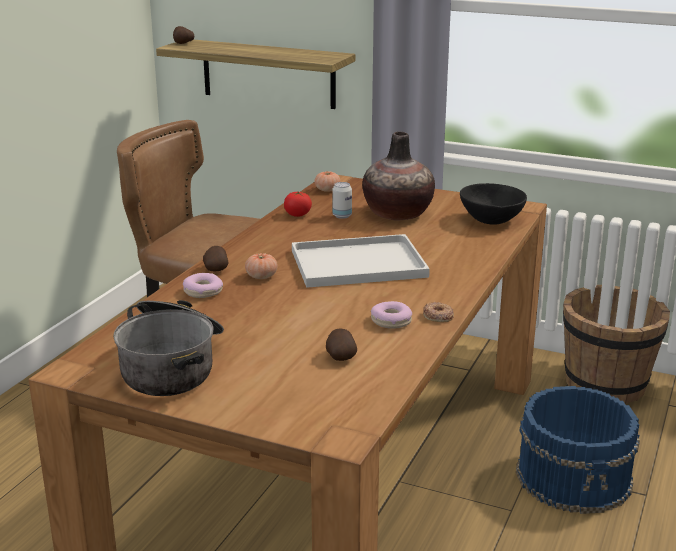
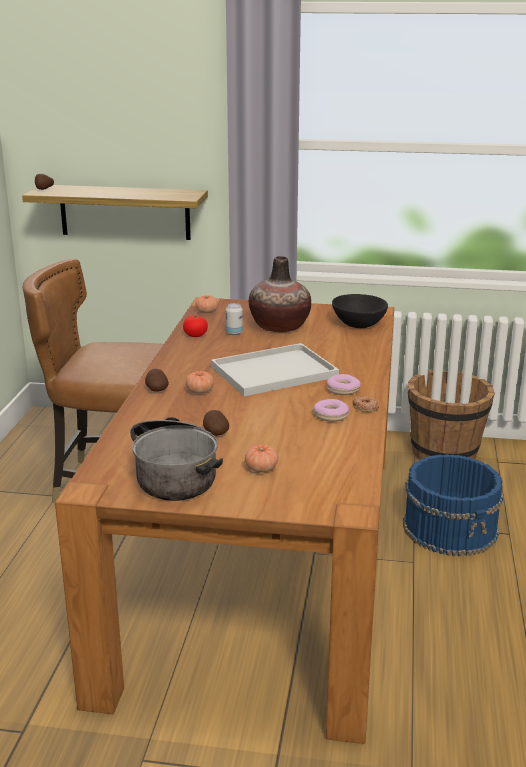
camera: 15 degrees left, 0 degrees up
(203, 292) = (158, 410): donut -> donut (343, 390)
(271, 372) = (261, 469): none -> tomato
(340, 357) = (309, 449): potato -> potato (215, 433)

